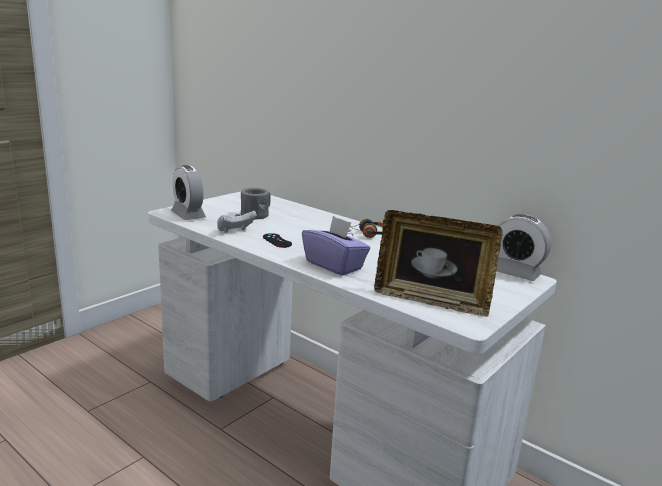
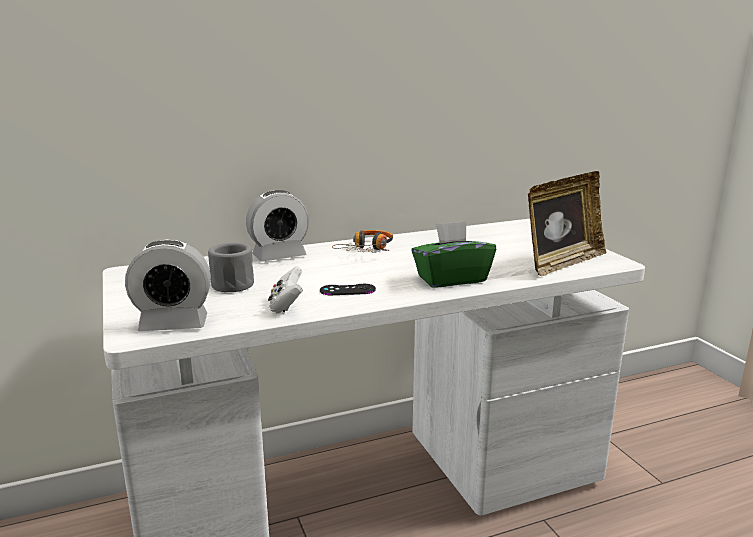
camera: 60 degrees left, 0 degrees up
(334, 265) = (451, 279): purple tissue box -> green tissue box
(515, 273) = (514, 225): alarm clock -> alarm clock (279, 256)

